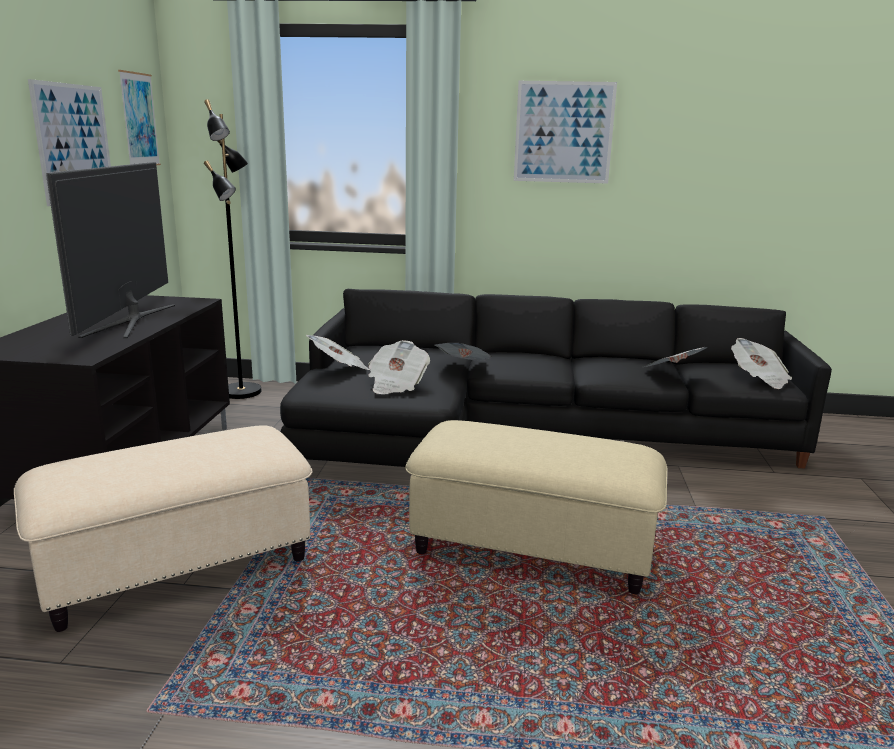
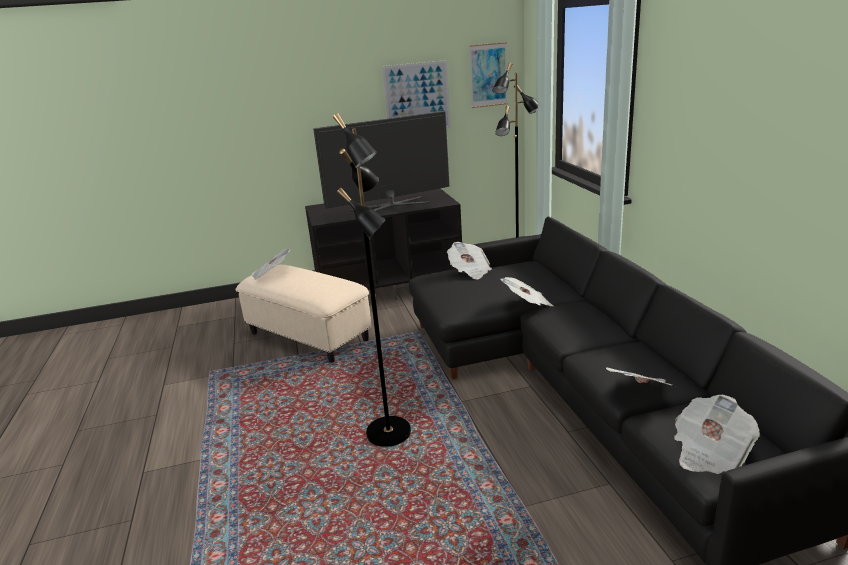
camera: 70 degrees right, 5 degrees up
(396, 384) = (462, 294): newspaper -> newspaper (271, 274)
(530, 549) = (390, 433): beige ottoman -> black floor lamp
(563, 132) = (719, 101): picture -> none

